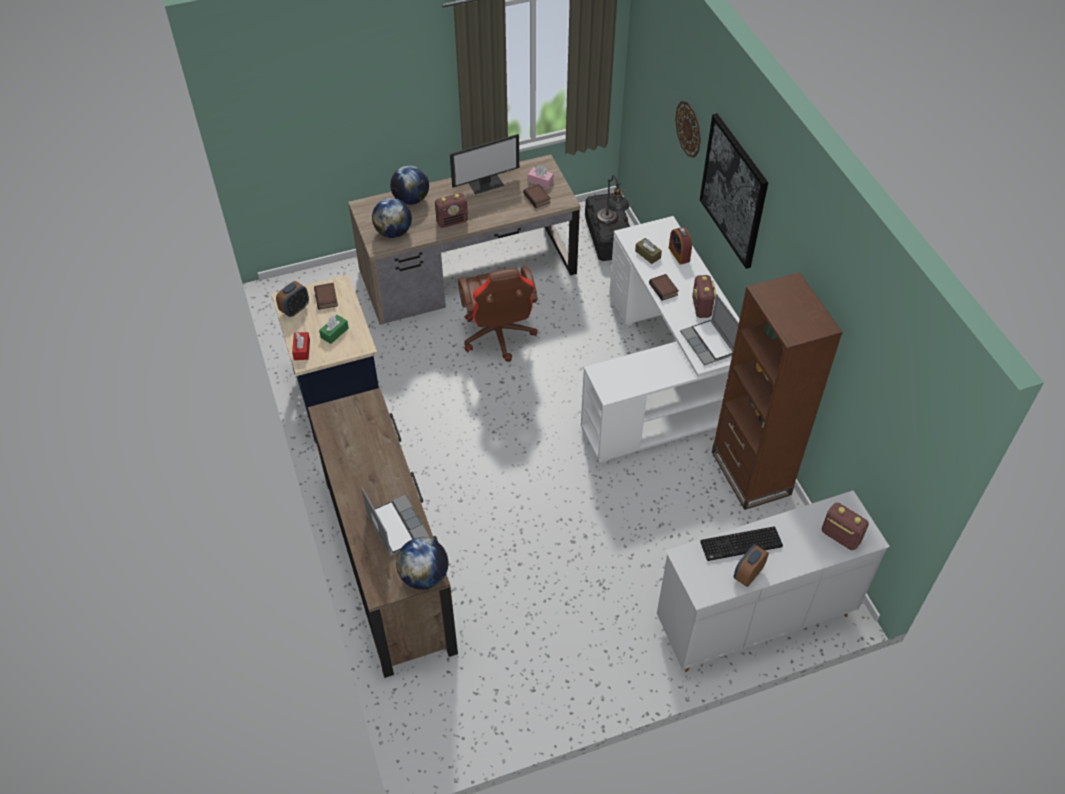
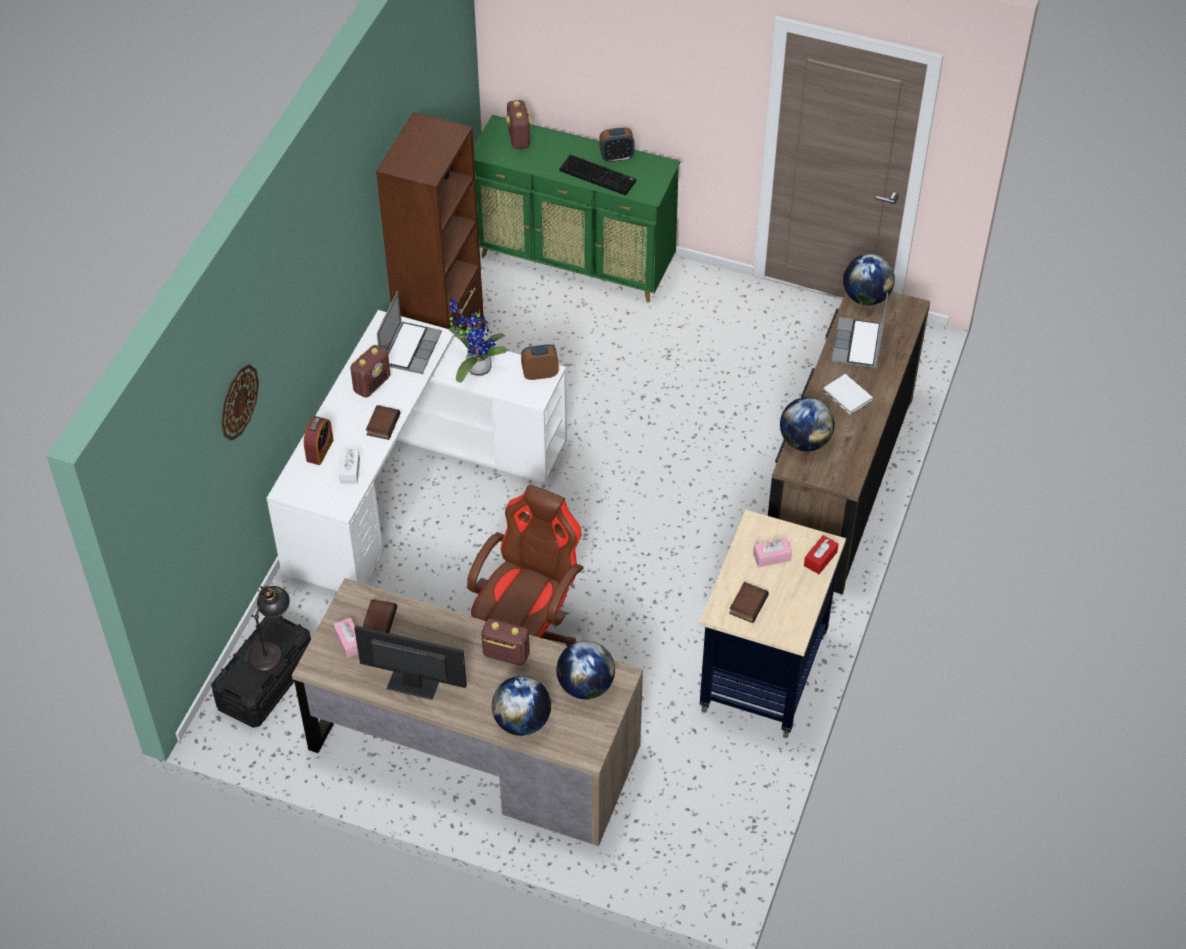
camera: 140 degrees left, 0 degrees up
(295, 309) = (792, 613): alarm clock -> alarm clock (540, 374)
(334, 333) = (772, 557): green tissue box -> pink tissue box
(371, 477) = (847, 396): none -> white book
(376, 423) = (804, 441): none -> globe
(648, 254) = (350, 471): brown tissue box -> white tissue box
(659, 366) = (475, 367): none -> potted plant
(734, 191) = (298, 304): picture -> none
(755, 619) = (574, 260): white cabinet -> green cabinet

